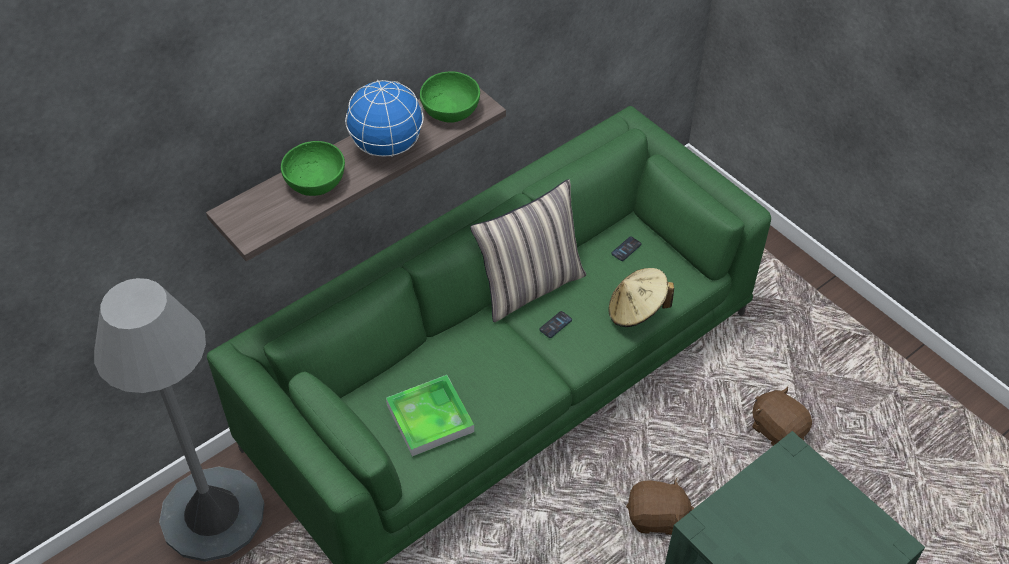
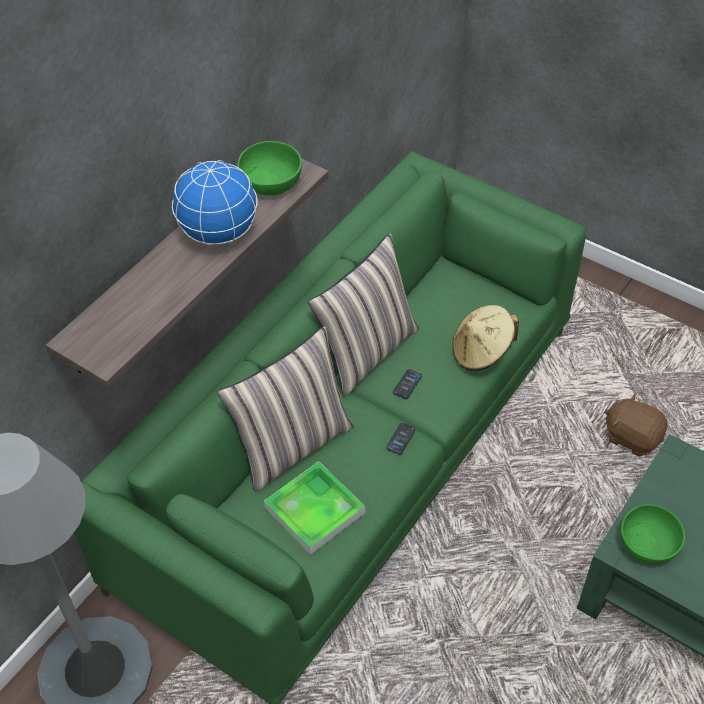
camera: 15 degrees left, 0 degrees up
(315, 181) = (155, 285): green bowl -> green bowl (648, 544)
(432, 354) = (293, 444): none -> pillow
(626, 249) = (449, 293): phone -> phone (400, 439)
(656, 517) = (550, 553): brown plush toy -> none

